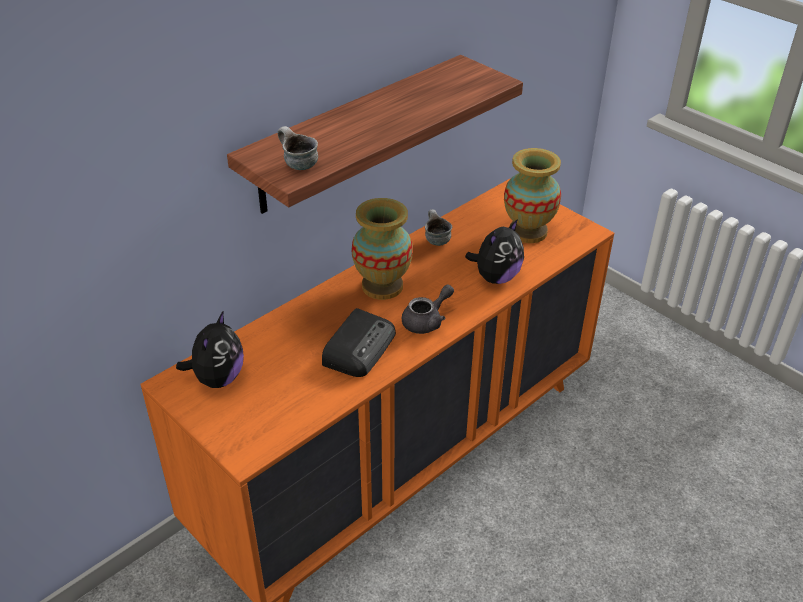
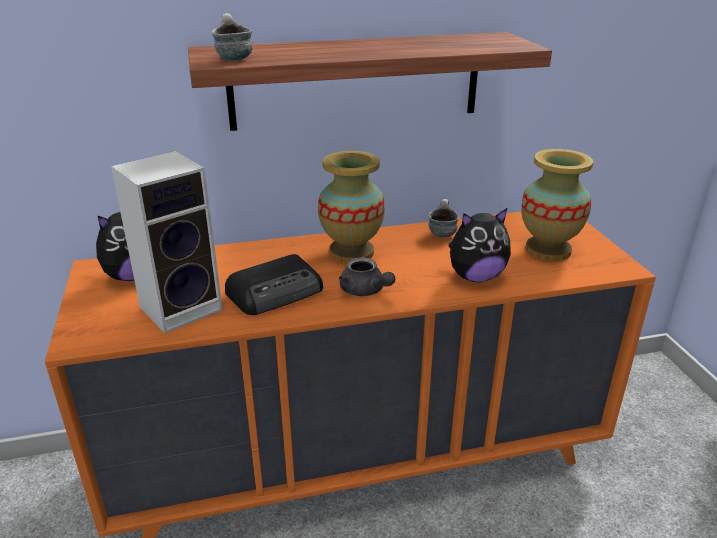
camera: 30 degrees right, 10 degrees down
(298, 390) = (183, 307): none -> speaker
(427, 321) = (365, 291): grey teapot -> grey teapot turned 60 degrees clockwise

